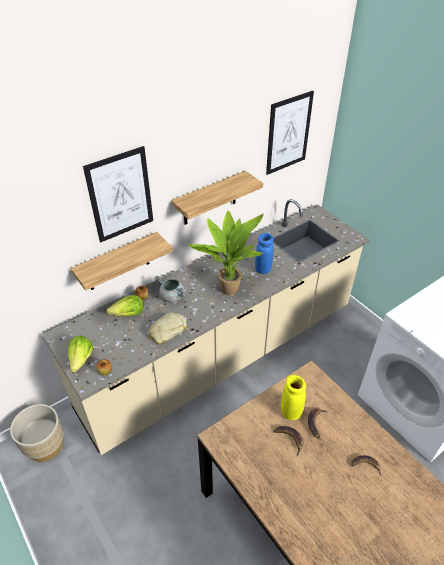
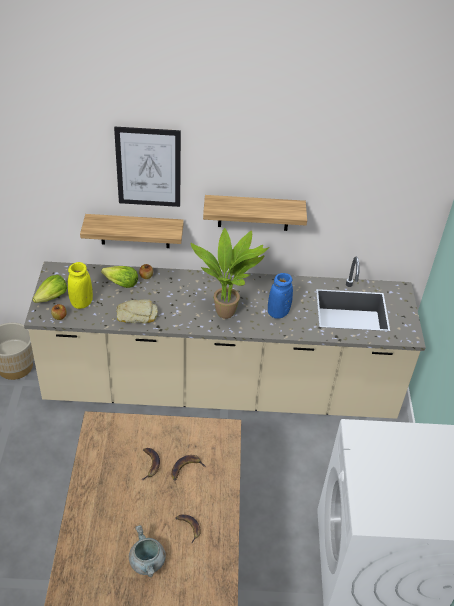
camera: 35 degrees right, 0 degrees up
(172, 297) = (170, 290): grey cooking pot -> grey cooking pot (147, 562)
(288, 133) = (373, 182): picture -> none
(290, 411) = (175, 445): yellow vase -> yellow vase (82, 303)

